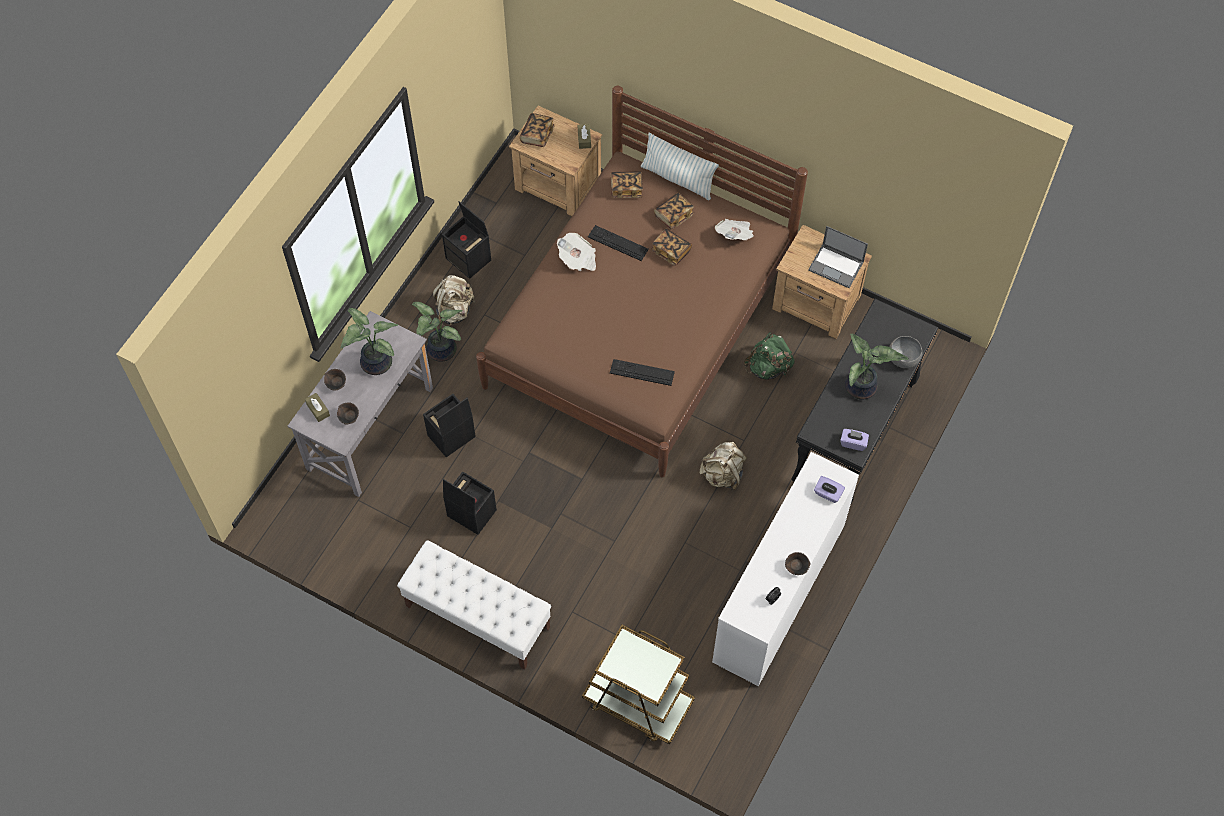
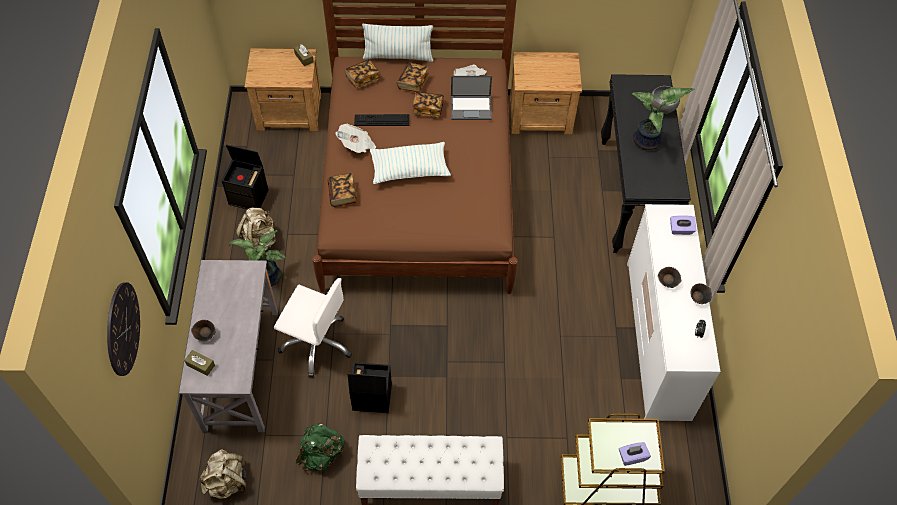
camera: 30 degrees left, 5 degrees down
(250, 352) = (122, 329): none -> wall clock
(349, 418) = (234, 358): brown bowl -> brown bowl (667, 282)
(374, 363) = (230, 301): potted plant -> none
(451, 437) = (317, 343): black storage box -> white office chair
(537, 135) = (263, 69): book -> book (342, 194)
(613, 308) = (409, 169): none -> pillow
(642, 372) = (464, 208): keyboard -> none
(722, 474) = (555, 270): beige backpack -> beige backpack (227, 481)
(768, 367) = (536, 176): green backpack -> green backpack (321, 454)
(836, 266) = (558, 70): laptop -> laptop (471, 107)
(853, 443) = (671, 184): purple tissue box -> purple tissue box (632, 456)

